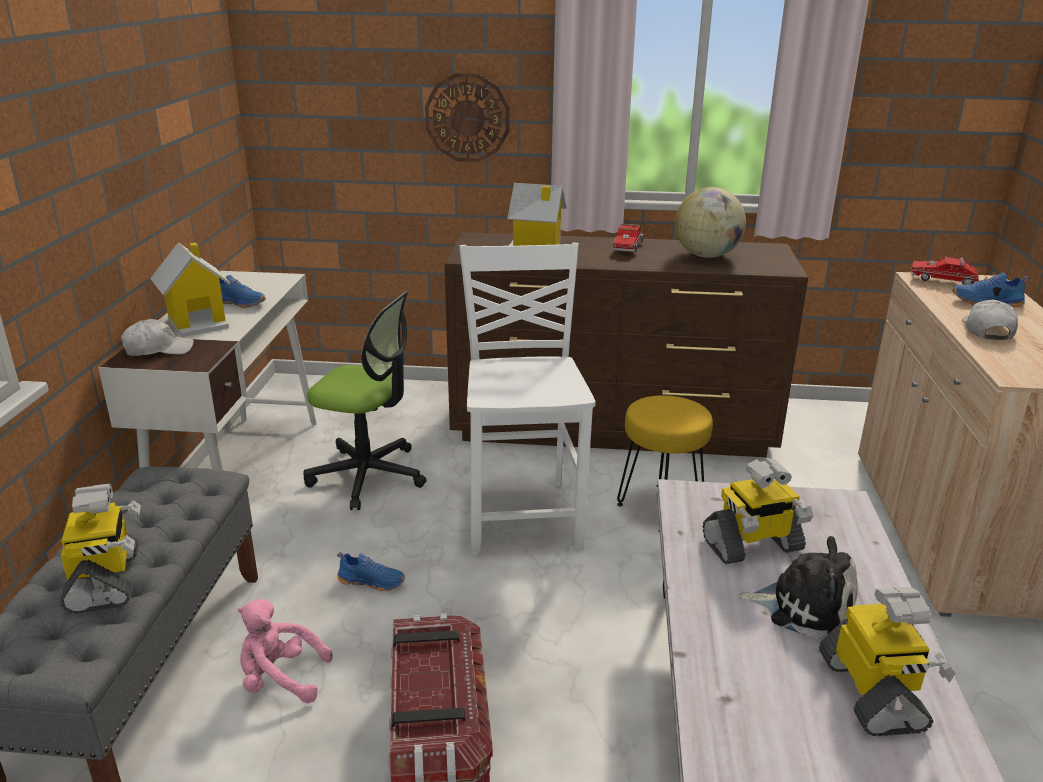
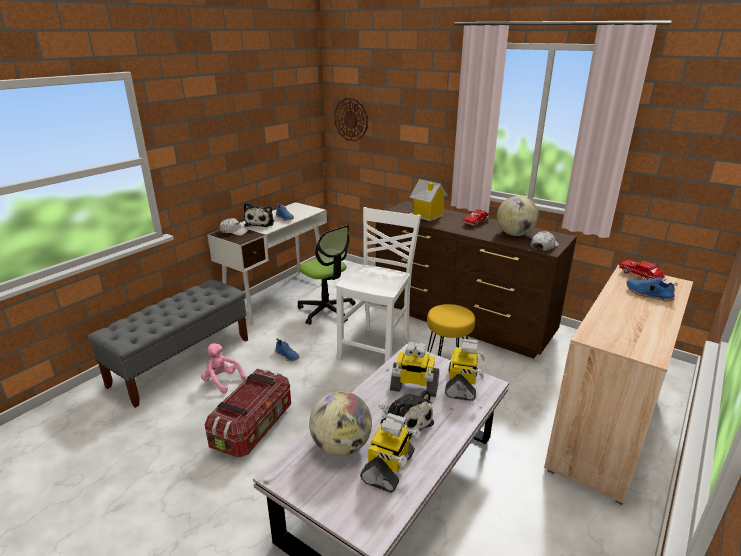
camera: 30 degrees right, 0 degrees up
(106, 581) = (159, 317): toy robot -> toy robot (462, 385)
(198, 322) = (260, 223): toy house -> plush toy
(467, 118) = (419, 142): wall clock -> wall clock (351, 119)
(763, 691) = (341, 446): none -> globe
(986, 330) = (618, 309): white cap -> white cap (544, 246)

